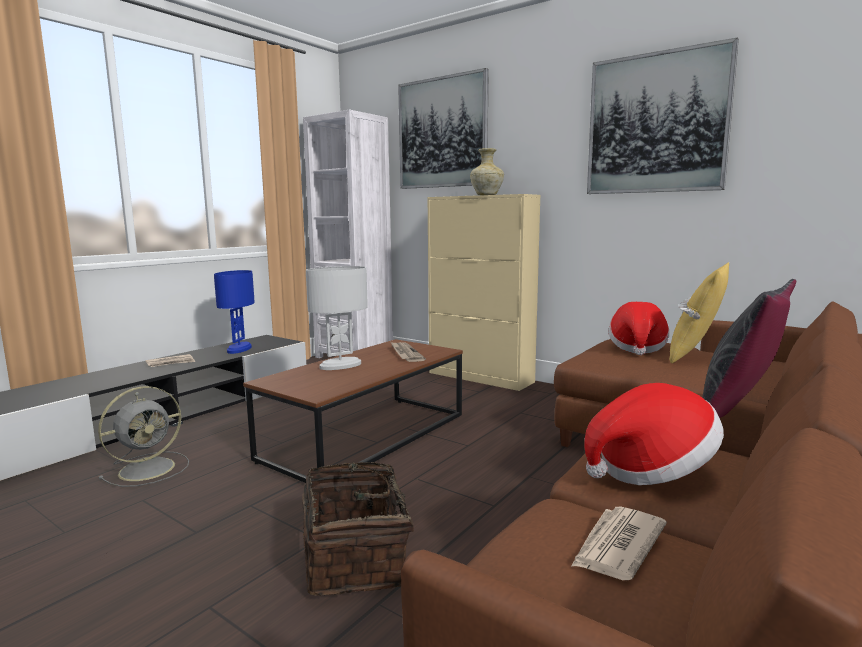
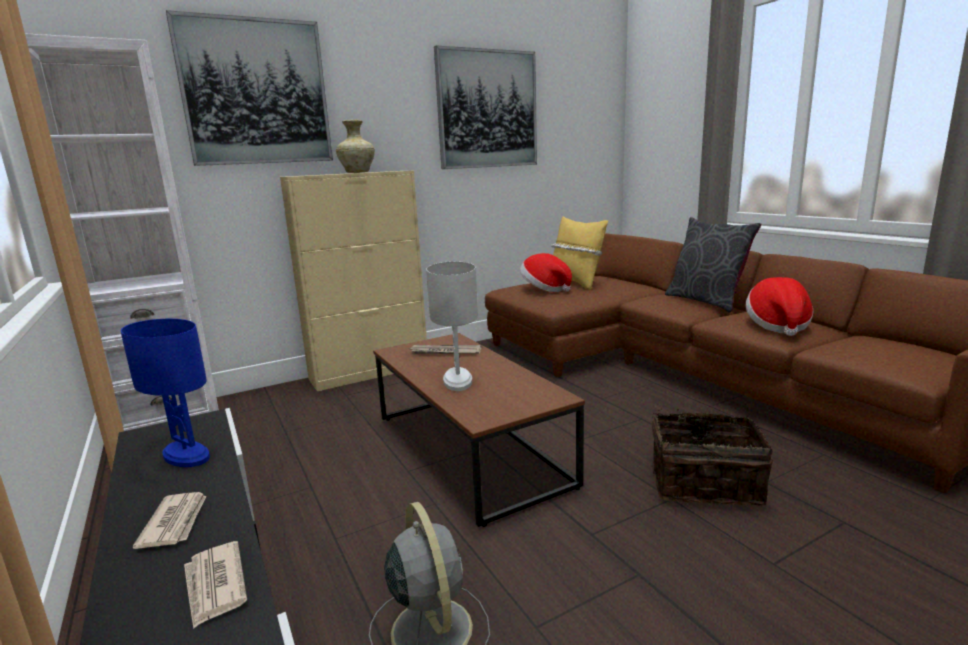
camera: 65 degrees left, 5 degrees up
(617, 546) = (872, 344): newspaper -> newspaper (215, 585)

